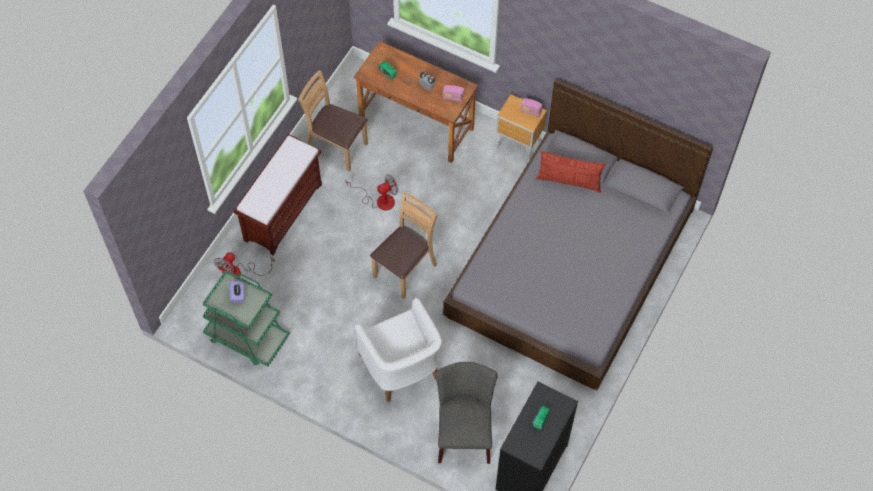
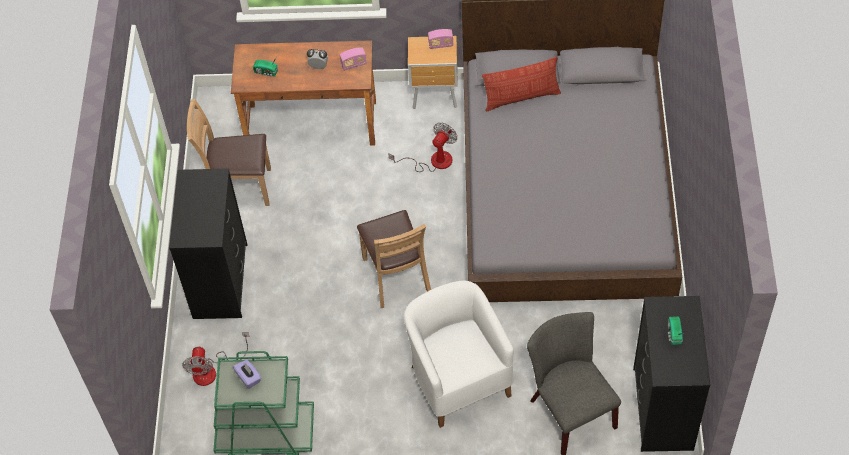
camera: 25 degrees left, 5 degrees down
(283, 211) = (221, 281): brown bench -> black dresser
(379, 200) = (321, 219): fan -> fan (433, 161)
(401, 368) = (458, 379): white armchair -> white armchair turned 150 degrees counterclockwise
(405, 270) = (396, 276): brown chair -> brown chair turned 150 degrees clockwise

